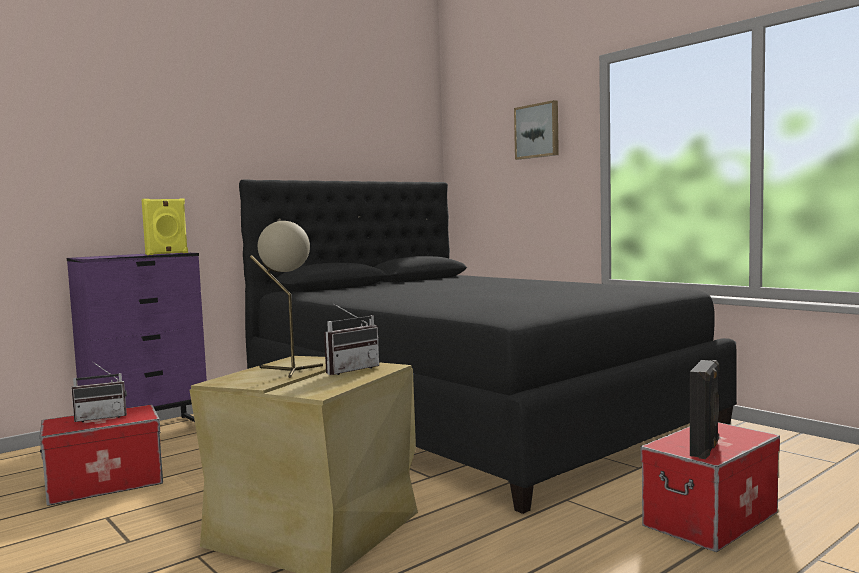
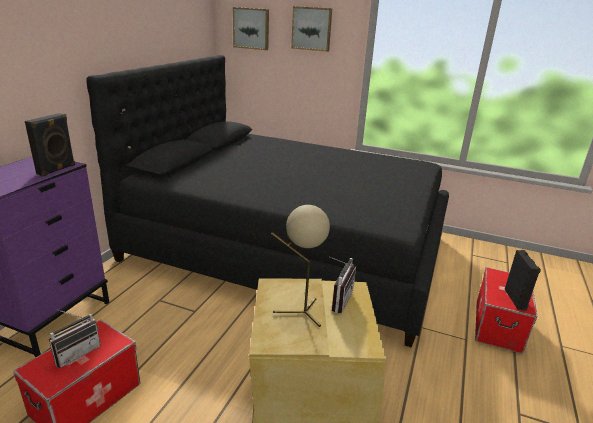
camera: 30 degrees left, 20 degrees up
(167, 253) = (57, 170): yellow speaker -> black speaker
(476, 145) = (251, 28): none -> picture

